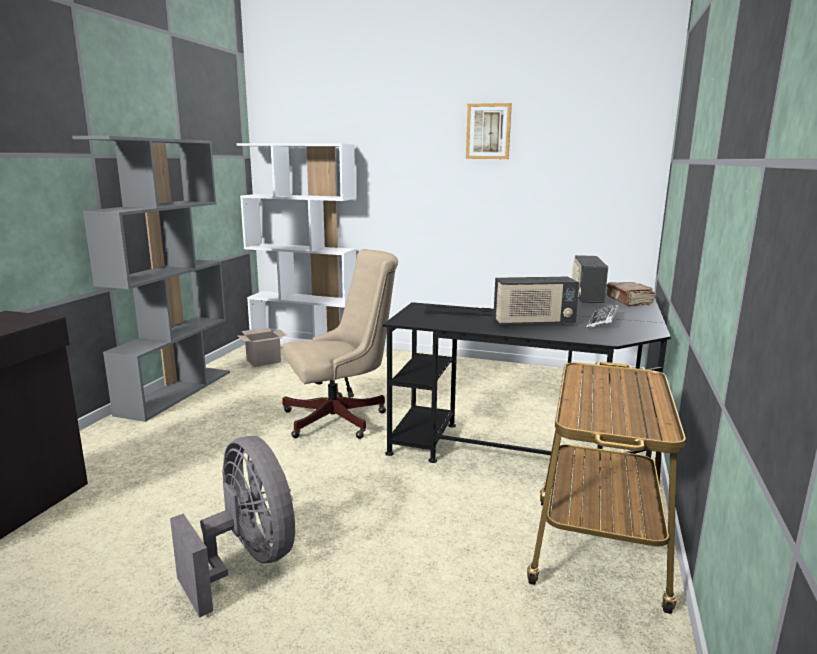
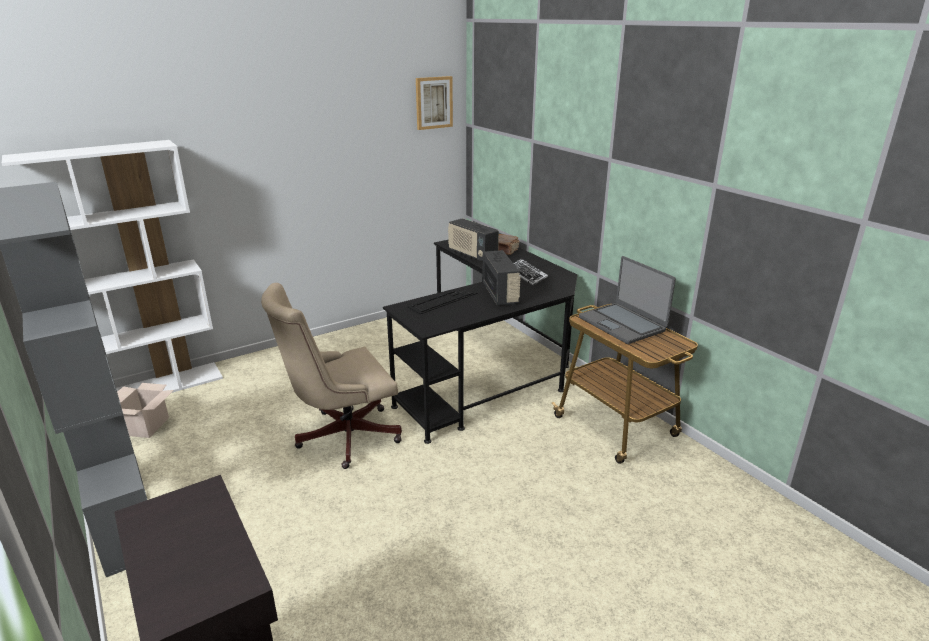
camera: 50 degrees left, 10 degrees up
(247, 561) = (487, 568): grey fan -> none
(341, 418) = (341, 437): beige office chair -> beige office chair turned 135 degrees counterclockwise
(488, 131) = (321, 112): picture -> picture (433, 102)
(533, 323) = (500, 293): radio -> radio turned 45 degrees counterclockwise
(619, 388) = (622, 324): none -> laptop

